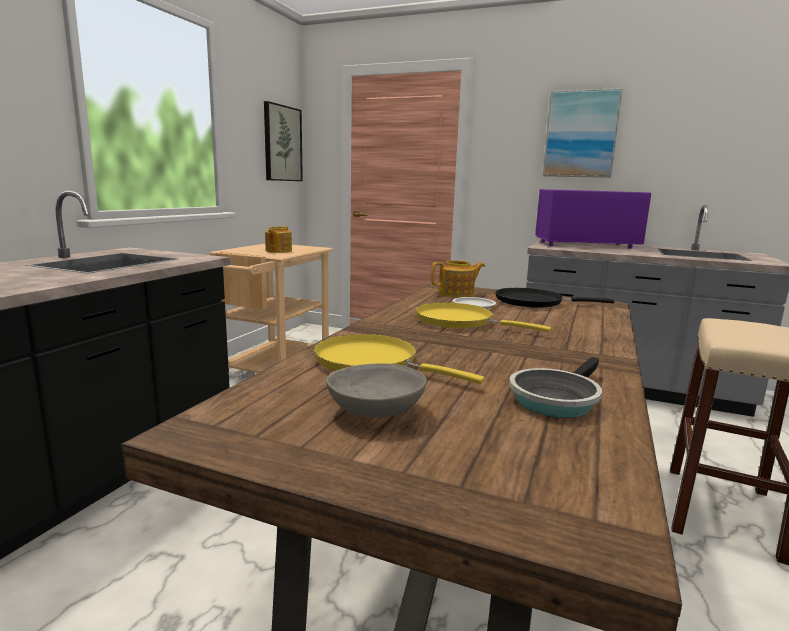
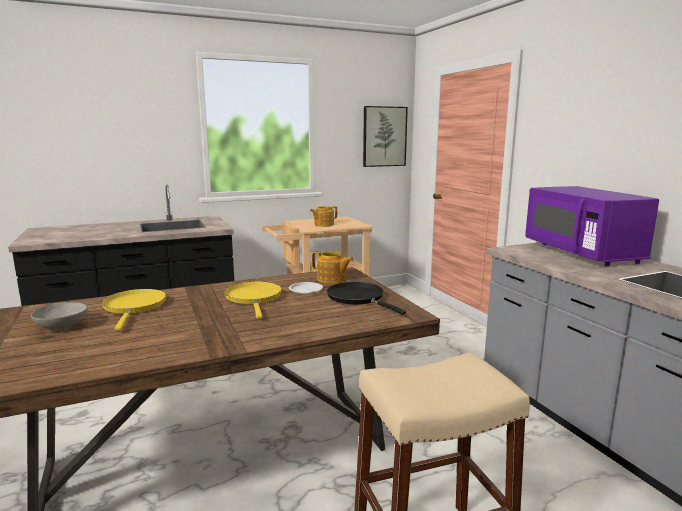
camera: 45 degrees right, 0 degrees up
(555, 399) = (125, 350): frying pan -> none
(581, 134) = (611, 124): picture -> none
(586, 244) = (581, 253): purple microwave -> purple microwave turned 150 degrees counterclockwise

